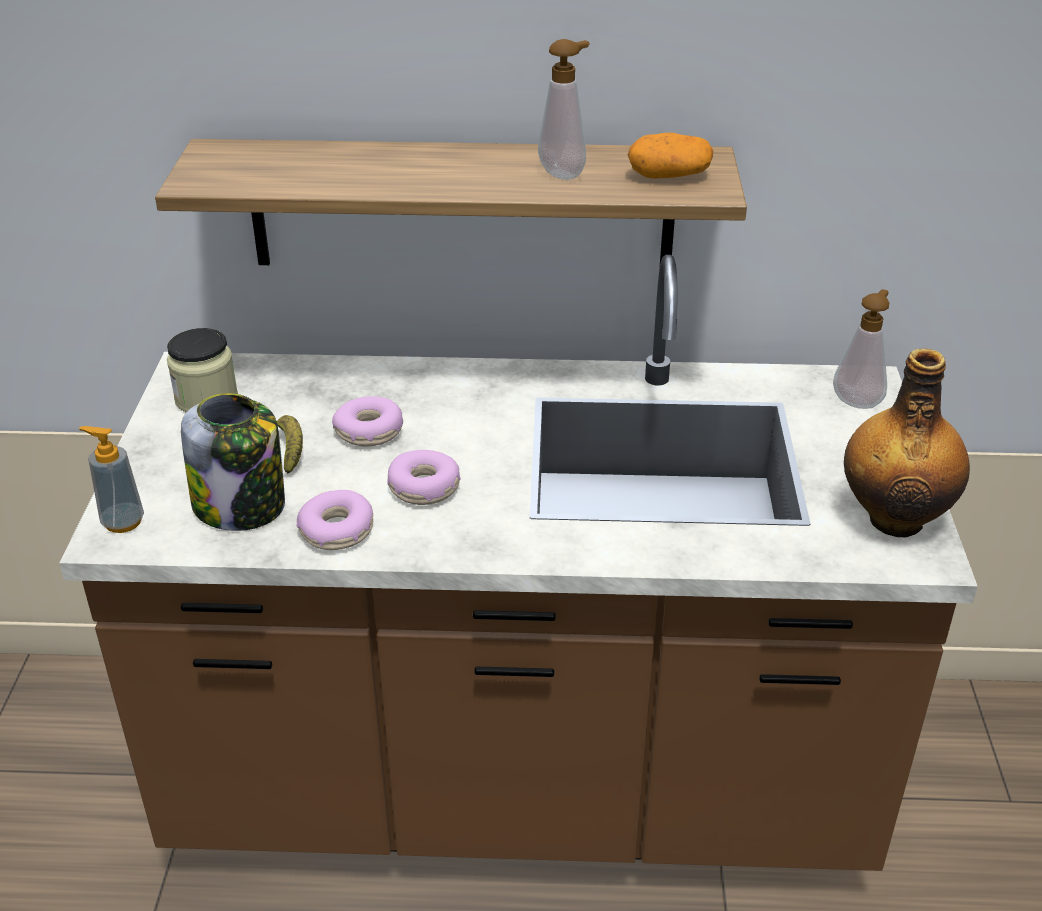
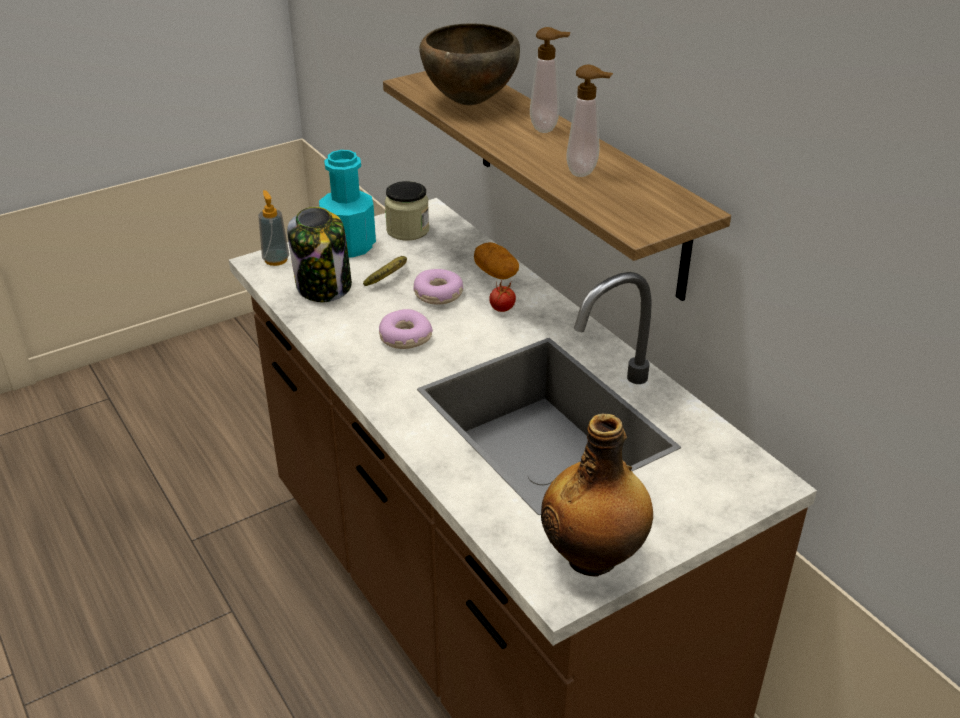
camera: 55 degrees right, 0 degrees up
(176, 452) = (349, 245): none -> turquoise bottle
(309, 171) = (469, 103): none -> brown bowl
(337, 531) = (333, 326): donut -> none
(451, 403) = (502, 309): none -> tomato
(668, 176) = (637, 207): potato -> potato (495, 273)
(858, 401) = (734, 485): soap dispenser -> soap dispenser (547, 128)

